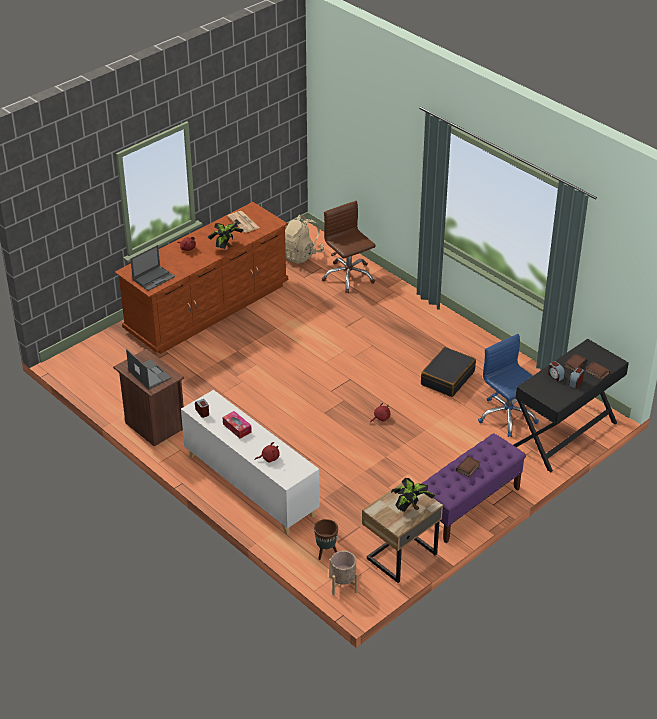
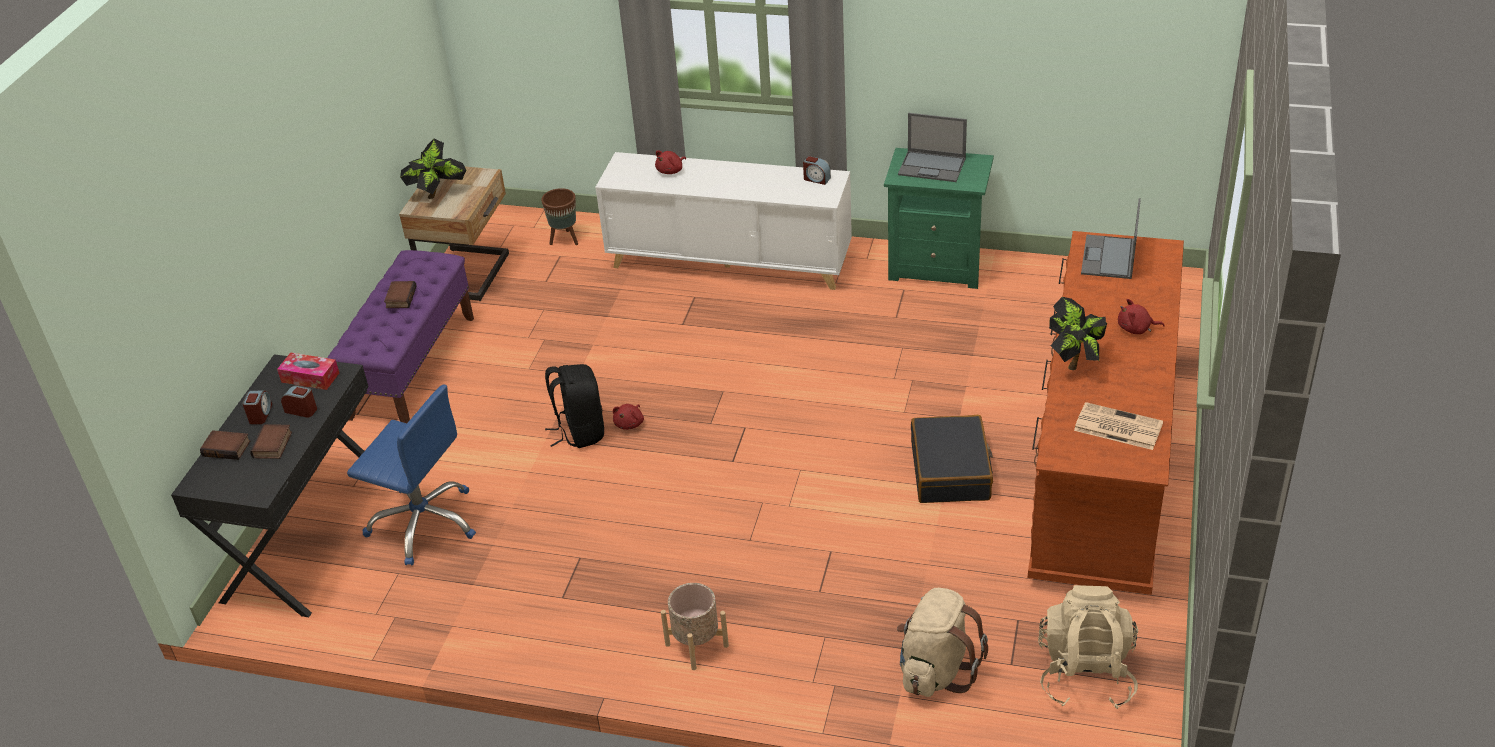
camera: 150 degrees right, 0 degrees up
(153, 426) = (938, 266): brown nightstand -> green nightstand
(237, 428) = (749, 182): tissue box -> tissue box (310, 377)
(343, 584) = (518, 222): beige planter -> beige planter (696, 645)
(348, 276) = (936, 670): brown office chair -> beige backpack
(407, 425) = (579, 431): none -> black backpack
(447, 378) = (570, 542): black suitcase -> black suitcase (951, 471)

